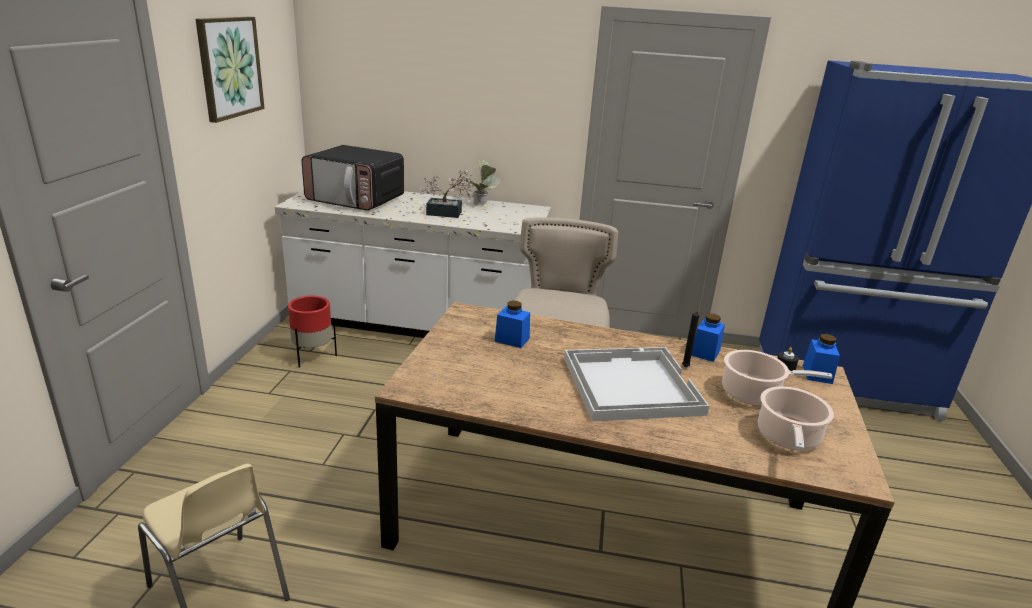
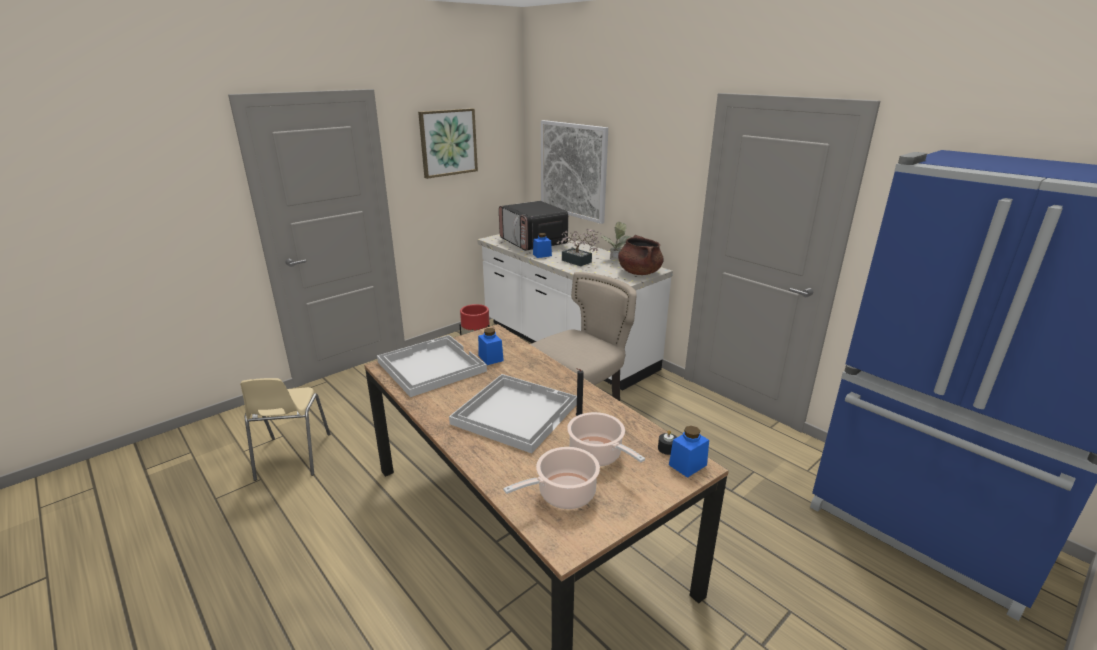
camera: 40 degrees right, 0 degrees up
(392, 101) = (573, 170): none -> picture
(463, 370) = (430, 366): none -> white tray
(525, 214) = (639, 272): none -> brown cooking pot
(705, 352) = (616, 413): blue jar -> blue jar (542, 255)

